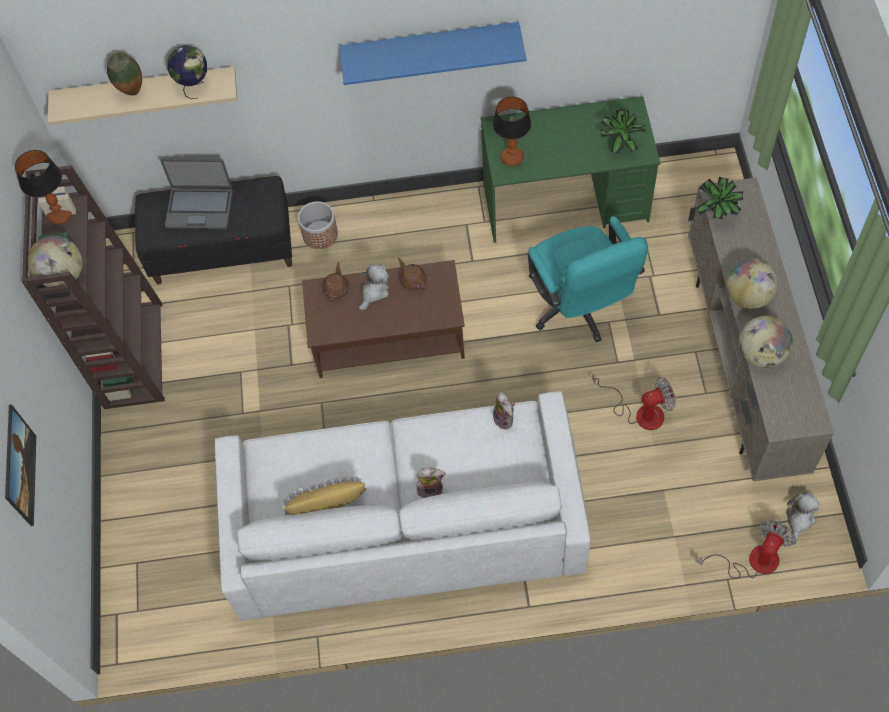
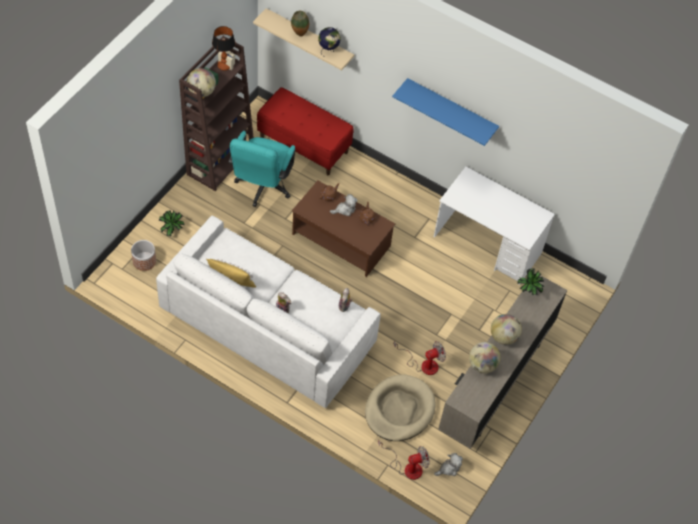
camera: 30 degrees right, 5 degrees down
(26, 473) = (114, 158): picture -> none
(199, 208) = (303, 114): laptop -> none
(223, 250) = (304, 144): black bench -> red bench
(320, 234) = (355, 171): planter -> planter (144, 261)
(512, 157) = (461, 194): table lamp -> none
(565, 203) = (487, 245): green desk -> white desk
(579, 308) = (443, 297): turquoise office chair -> turquoise office chair (262, 187)
(619, 145) = (518, 227): potted plant -> potted plant (172, 230)
(640, 412) = (423, 364): fan -> fan turned 45 degrees counterclockwise
(670, 495) = (399, 410): none -> beige dog bed

